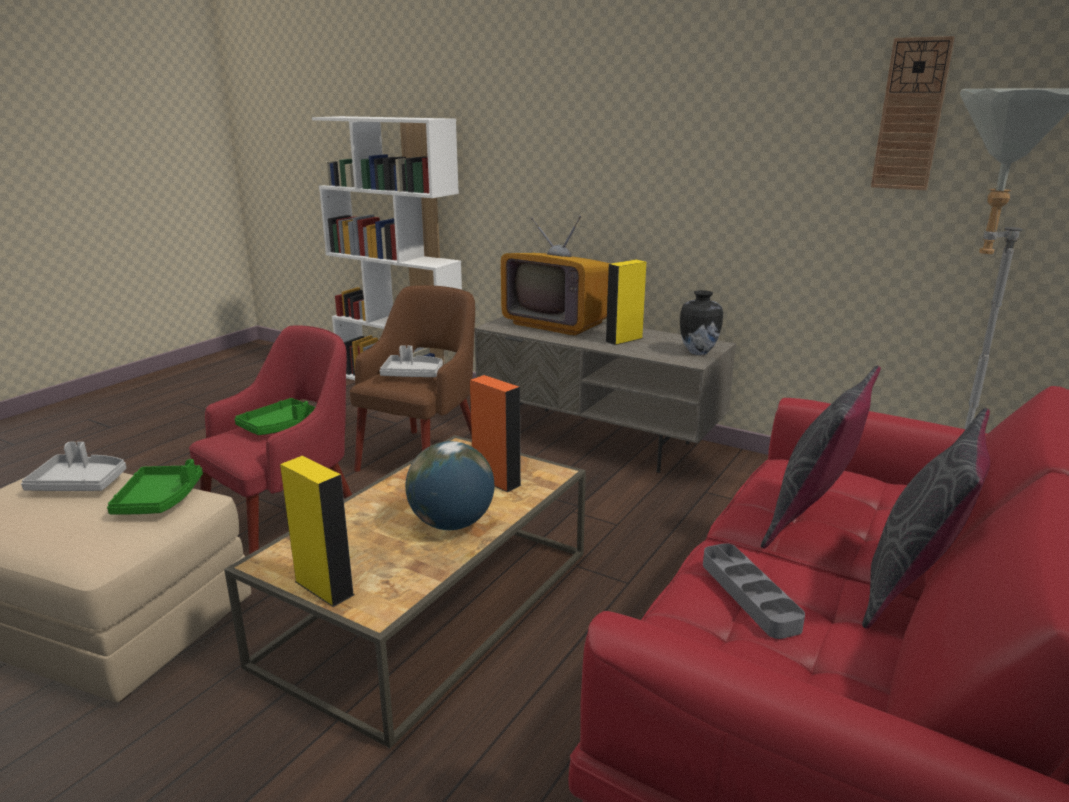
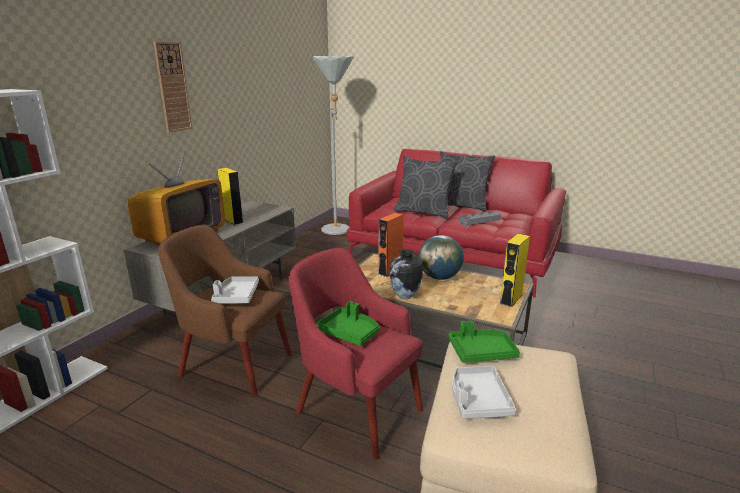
camera: 95 degrees left, 0 degrees up
(698, 352) = (264, 207): vase -> vase (405, 296)
(910, 115) = (278, 68): wall clock -> wall clock (173, 87)

